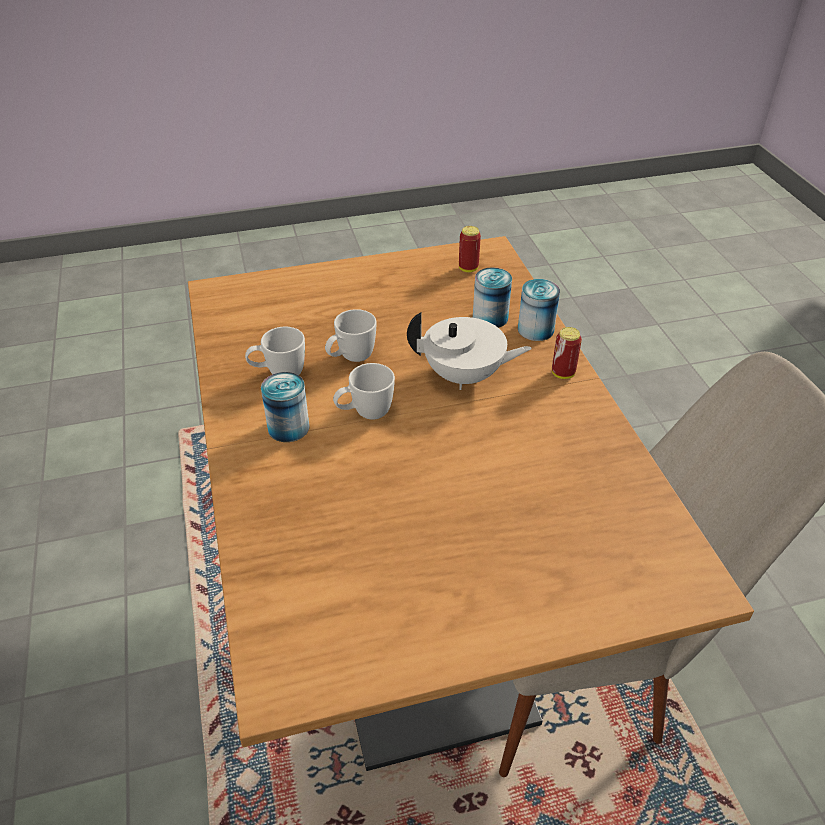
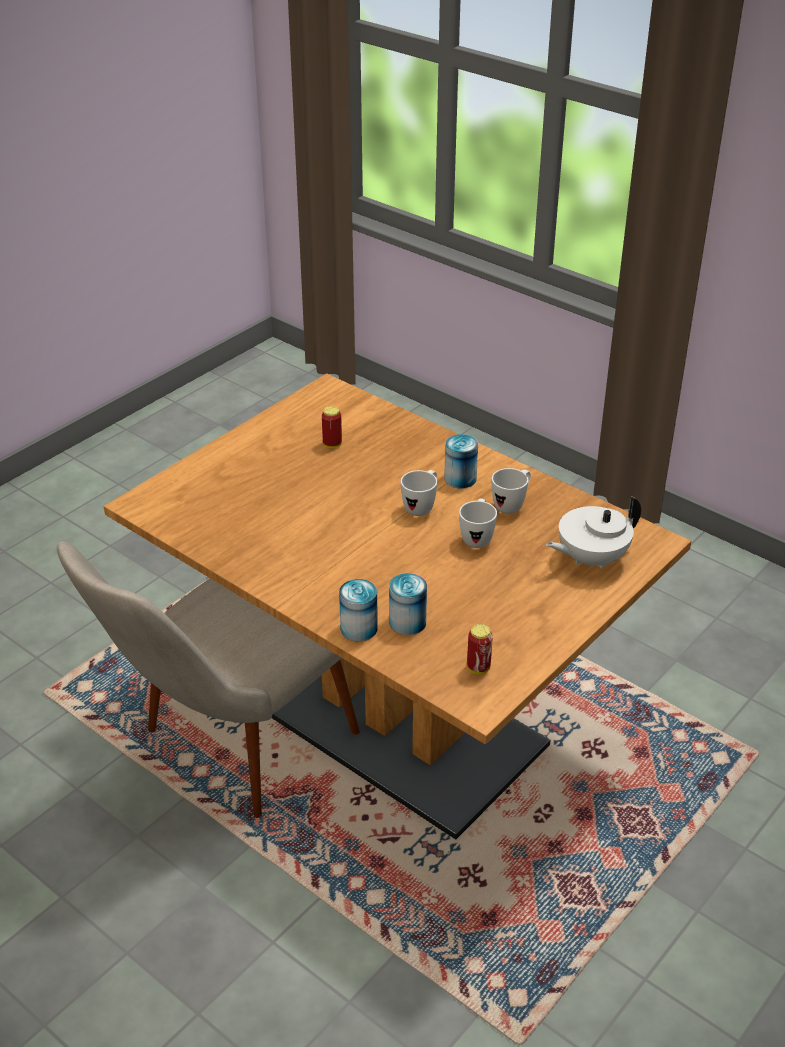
camera: 145 degrees right, 5 degrees down
(464, 376) = (380, 562): white teapot -> white teapot (590, 558)
(563, 373) = (306, 597): can -> can (332, 445)

